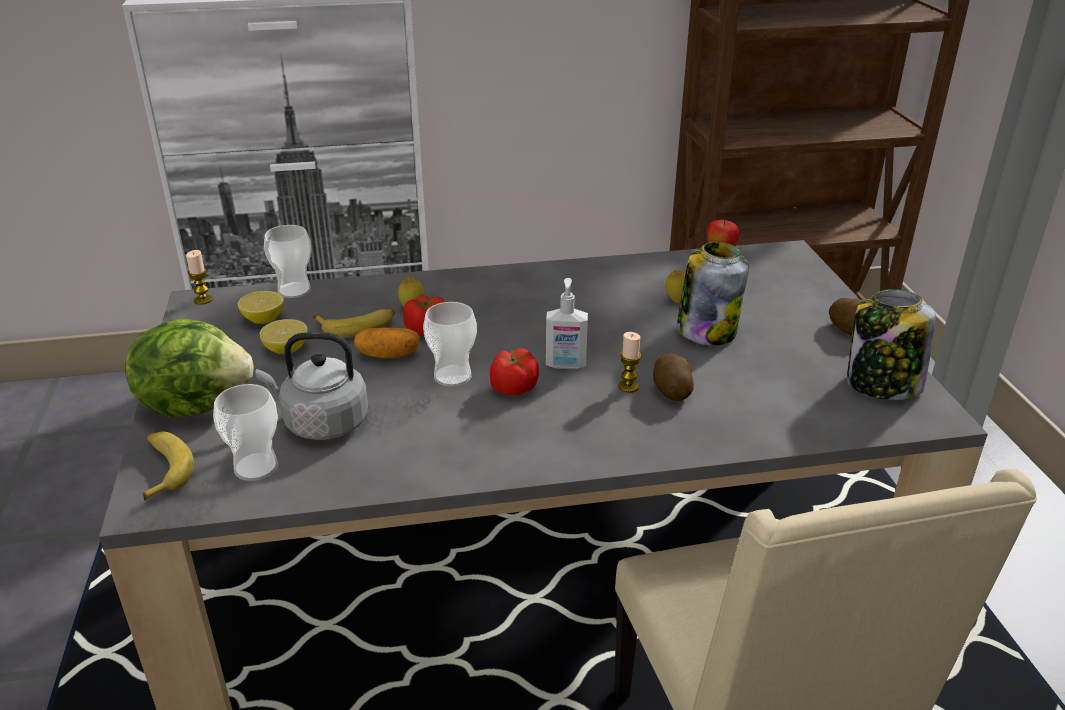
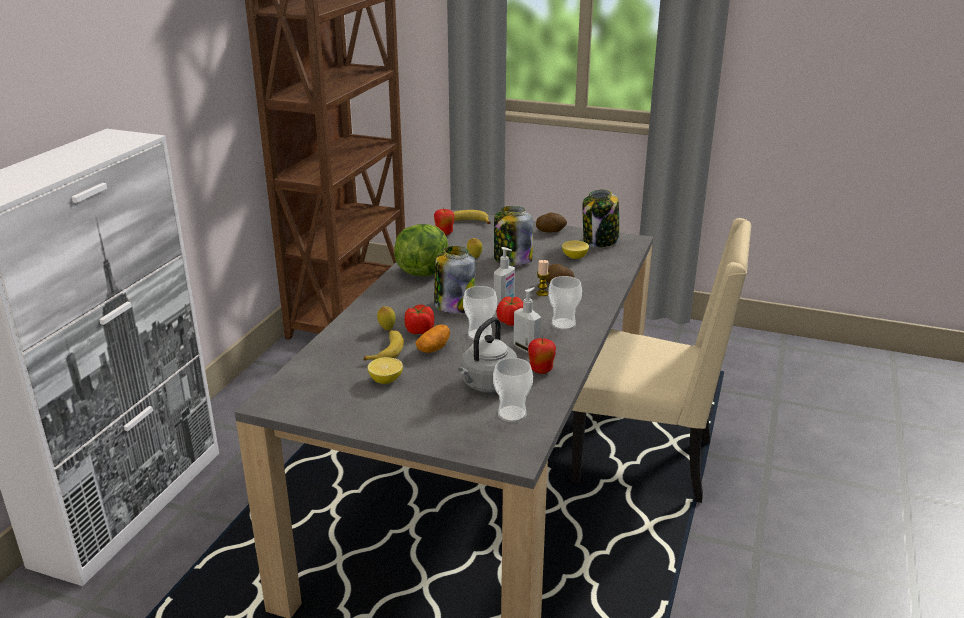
camera: 60 degrees left, 5 degrees down
(164, 469) = (484, 446): banana -> banana (469, 222)
(196, 403) = (417, 424): lettuce -> lettuce (422, 271)
(203, 300) = (270, 400): candle -> none
(263, 319) = (333, 381): lemon -> lemon (574, 257)
(294, 290) = (305, 362): cup -> cup (563, 324)
(391, 455) = (541, 370): none -> apple
(447, 424) = (527, 348): none -> soap dispenser
(518, 331) = (454, 305): none -> jar

